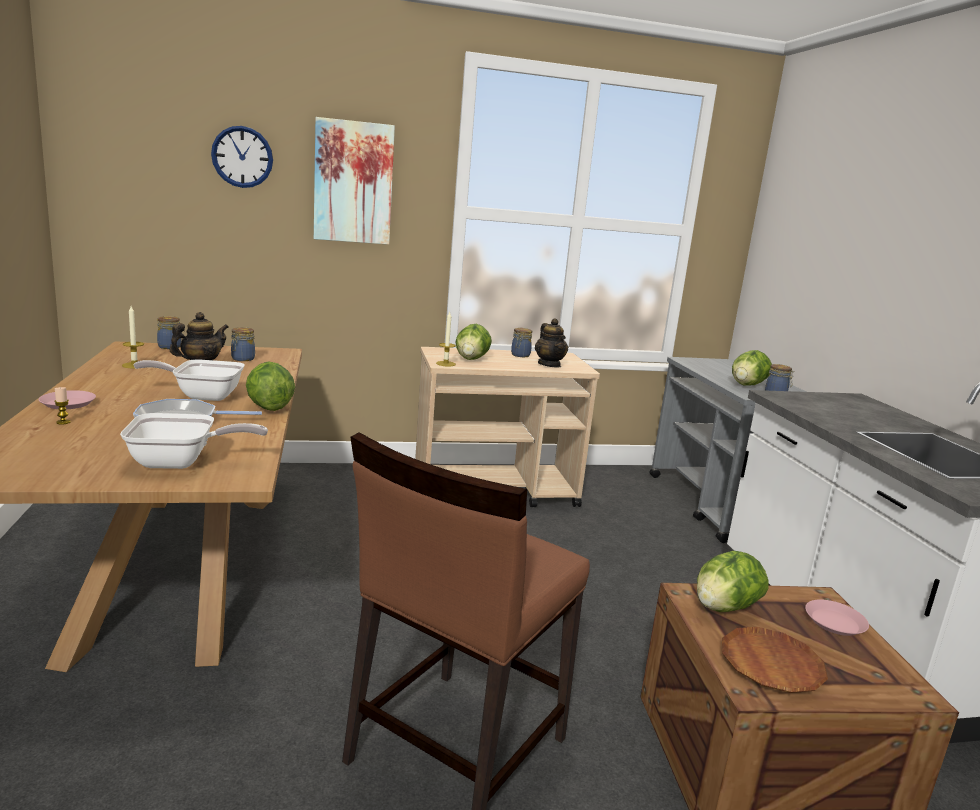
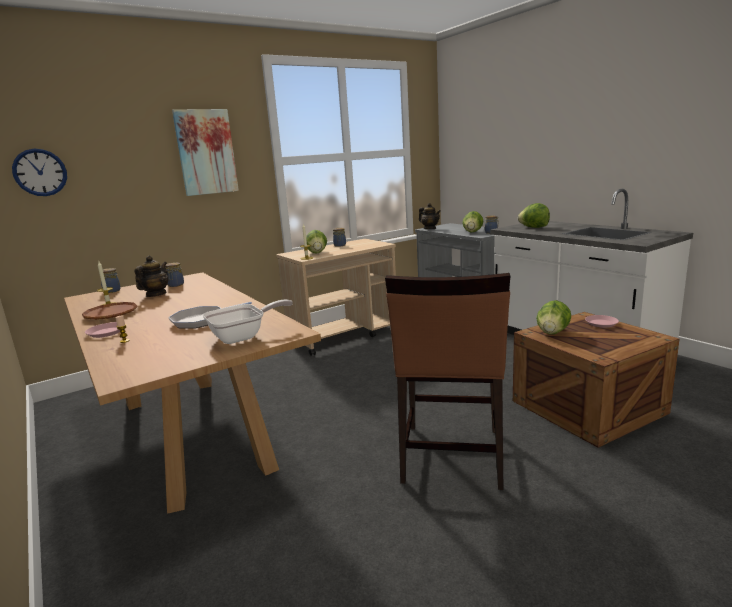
camera: 20 degrees left, 0 degrees up
(202, 396) = (188, 307): frying pan -> none
(242, 157) = (124, 145): wall clock -> wall clock (40, 172)
(268, 407) = (242, 301): lettuce -> lettuce (534, 227)
(549, 365) = (363, 246): teapot -> teapot (430, 229)
(771, 665) = (597, 346): brown plate -> brown plate (111, 314)

